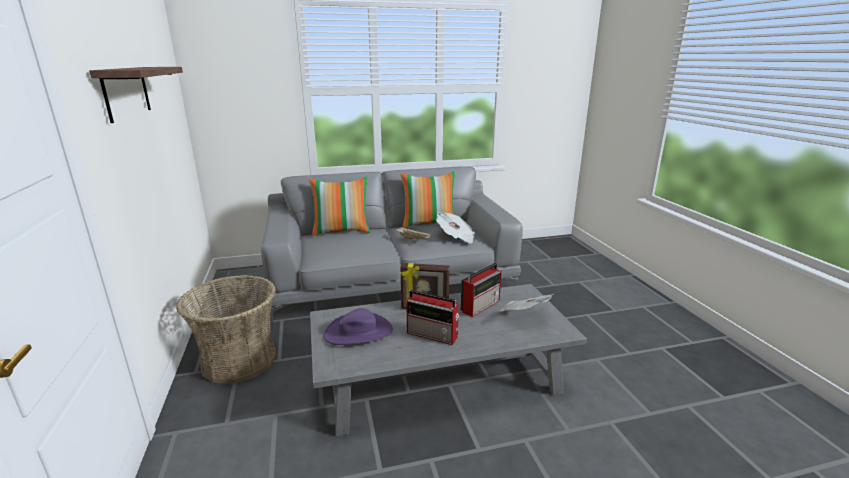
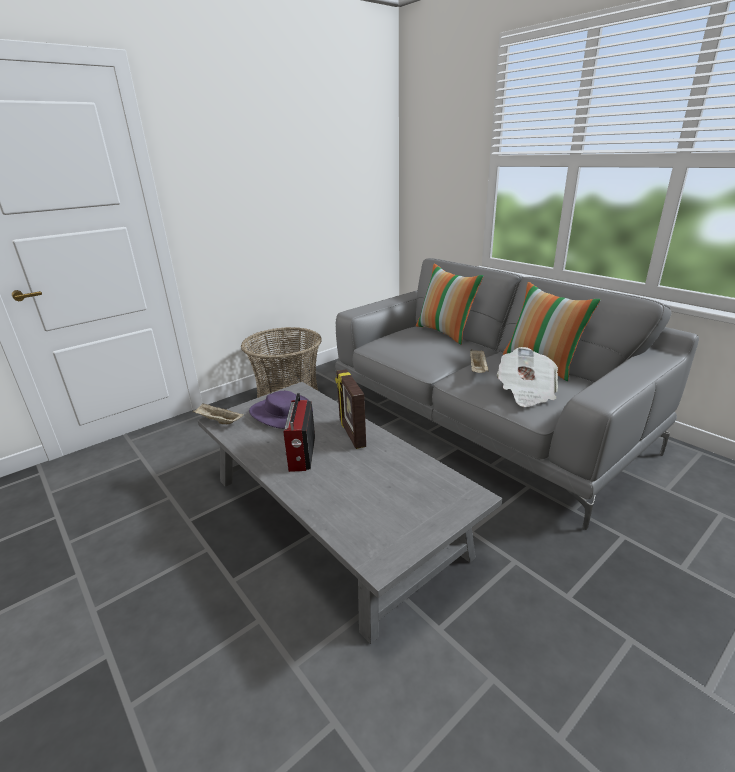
camera: 65 degrees right, 5 degrees up
(126, 92) = (263, 154): shelf -> none
(333, 368) = (218, 421): none -> beige tray
(481, 305) = (392, 469): radio -> none
(523, 315) = (396, 510): newspaper -> none

